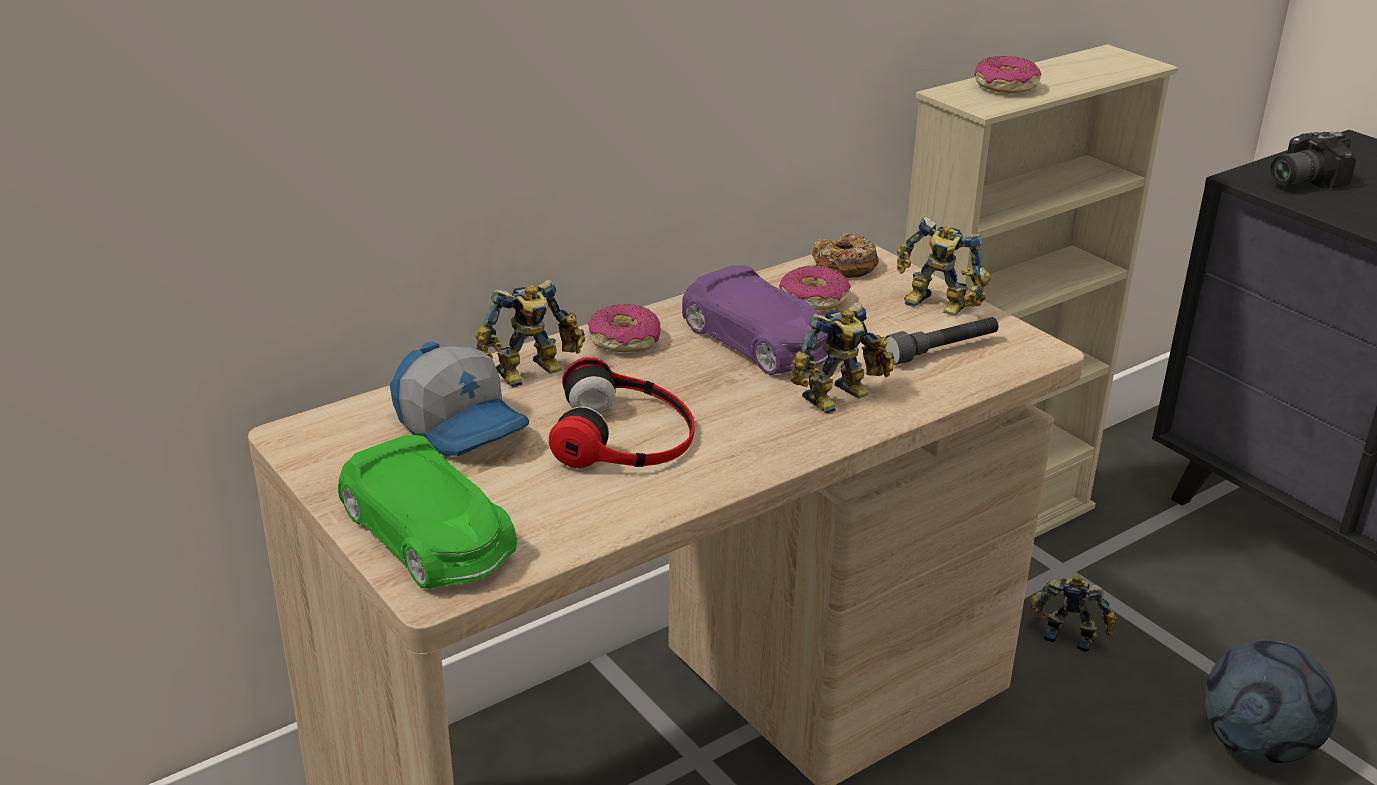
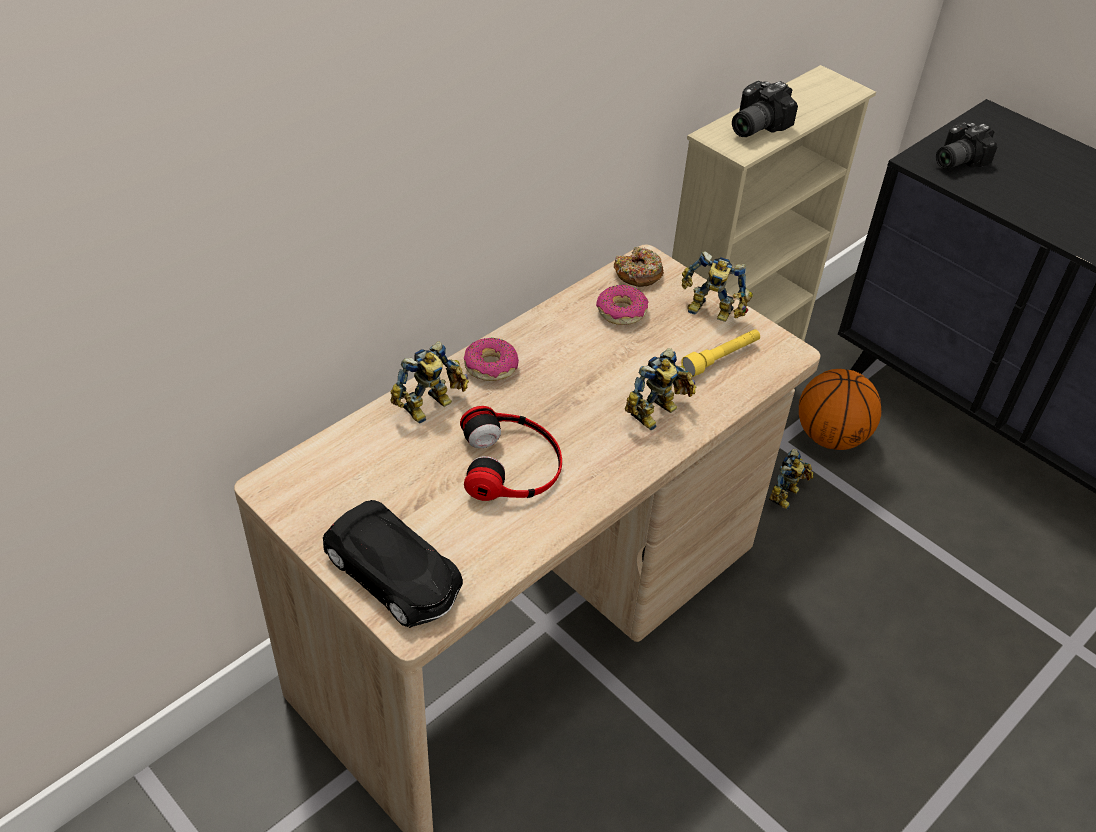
camera: 10 degrees left, 15 degrees up
(428, 535) = (394, 575): green toy car -> black toy car
(463, 425) = (392, 465): cap -> none
(759, 341) = (589, 360): purple toy car -> none
(941, 350) = (721, 358): grey flashlight -> yellow flashlight
(1005, 86) = (753, 126): donut -> camera
(1068, 634) = (787, 496): toy robot -> toy robot turned 105 degrees clockwise
(1139, 570) = (831, 437): none -> basketball
(1257, 747) = (917, 574): football -> none

